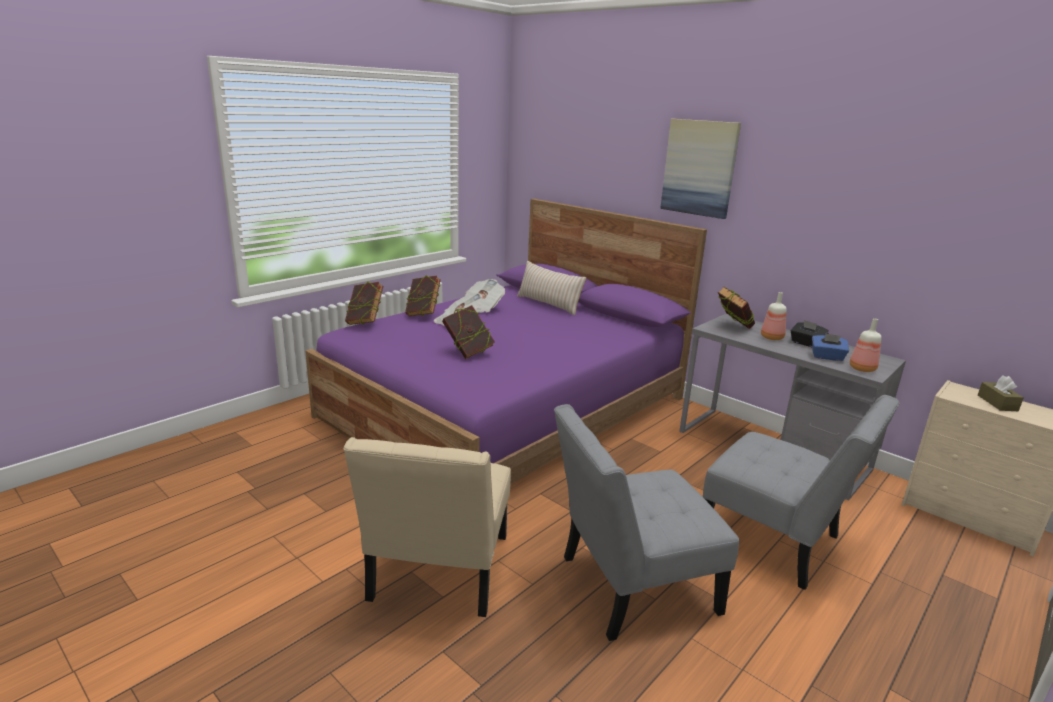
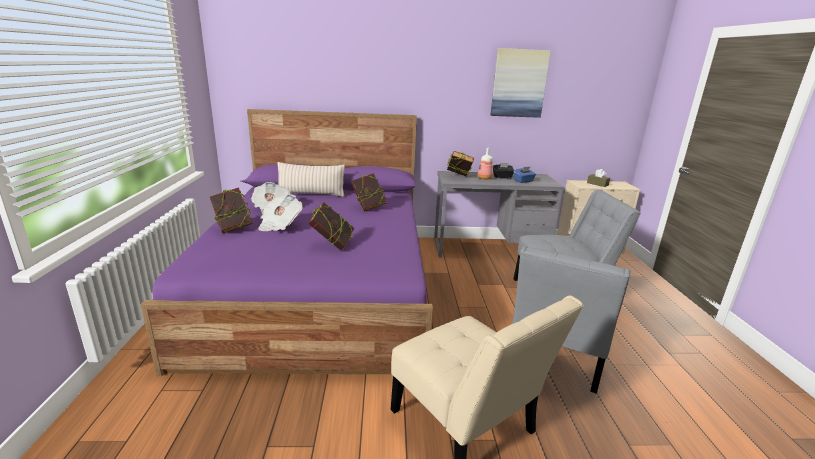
camera: 45 degrees left, 0 degrees up
(365, 322) = (195, 251): book -> book (368, 207)
(699, 168) = (405, 71): picture -> picture (519, 83)
(861, 369) = (545, 183): bottle -> none

